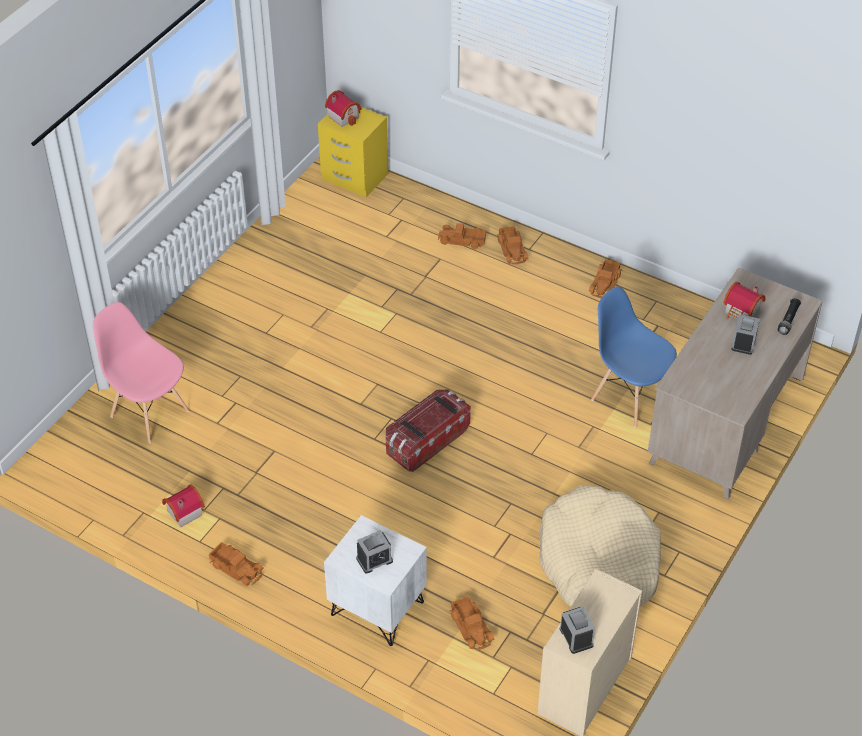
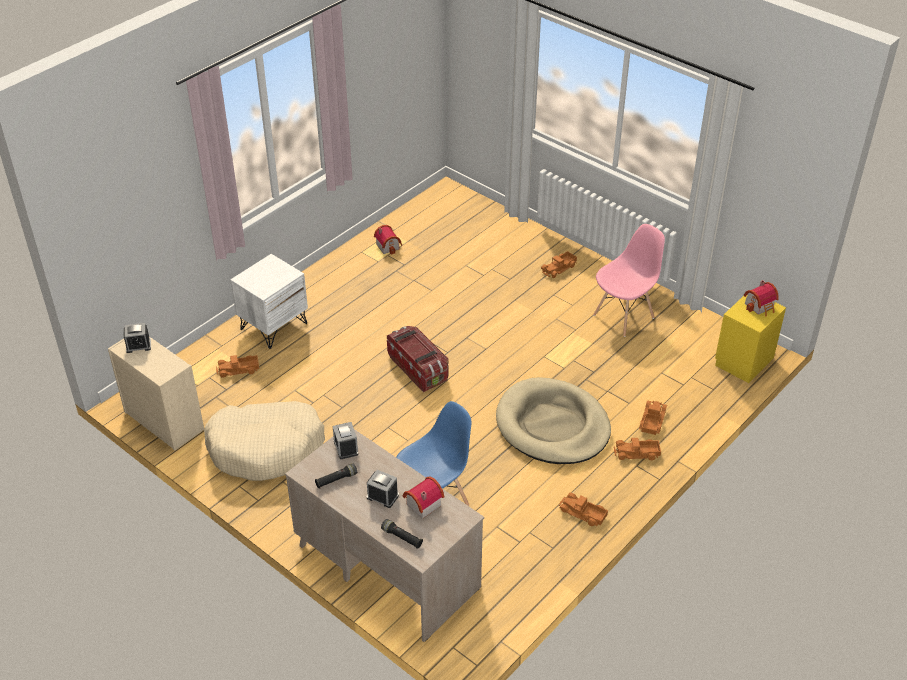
camera: 100 degrees right, 5 degrees down
(149, 412) = (483, 235): pink chair -> pink chair (624, 316)
(237, 568) = (333, 266): toy truck -> toy truck (559, 268)
(374, 560) = (262, 275): alarm clock -> alarm clock (346, 447)
(490, 315) = (552, 425): none -> beige dog bed
(736, 382) = (336, 480): none -> black flashlight

